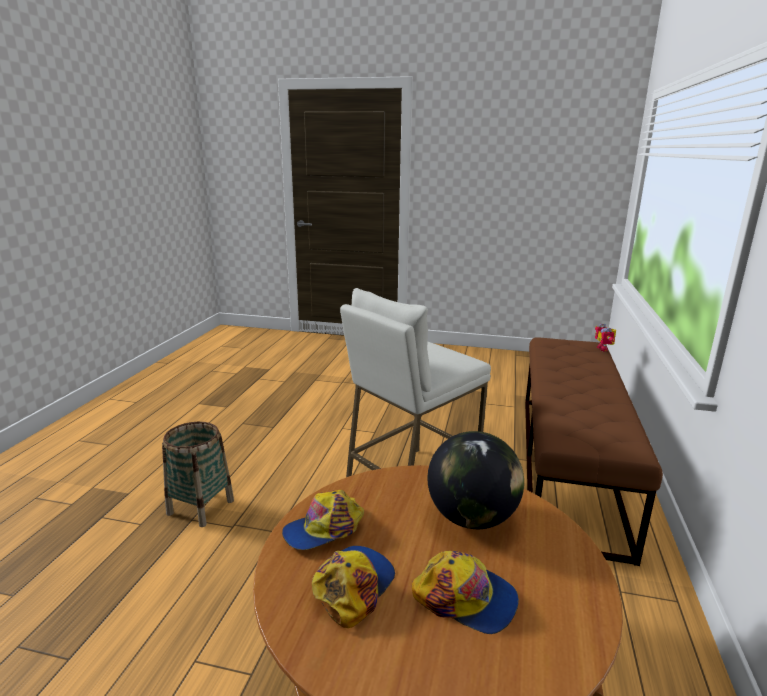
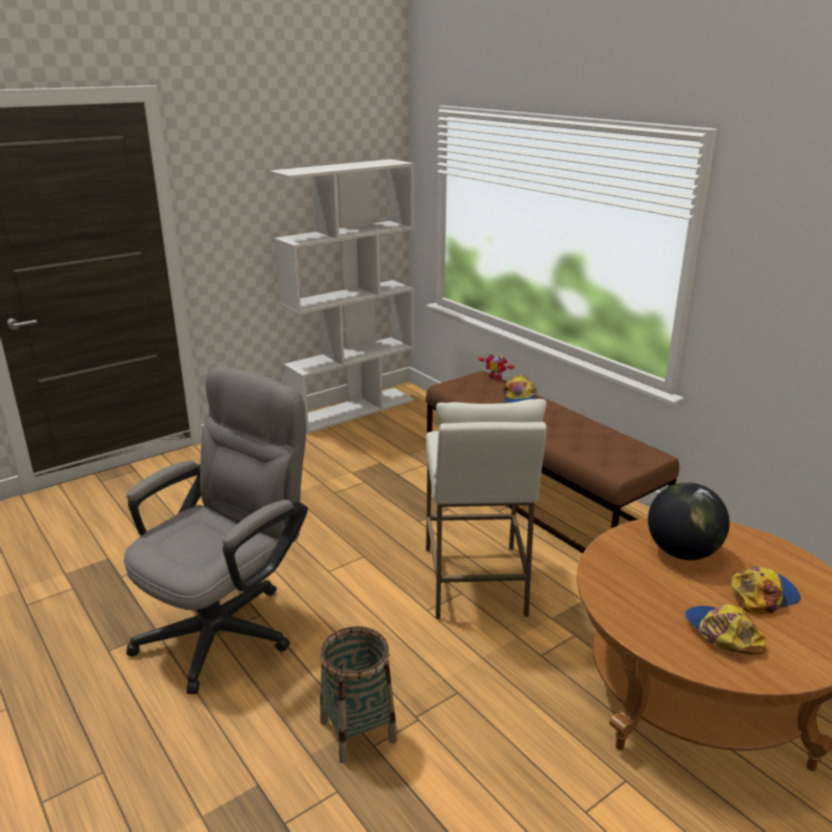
camera: 50 degrees left, 5 degrees up
(253, 422) = (228, 624): none -> grey office chair
(324, 529) = (644, 620): cap -> cap (519, 397)
(525, 358) = (353, 410): none -> white bookcase

